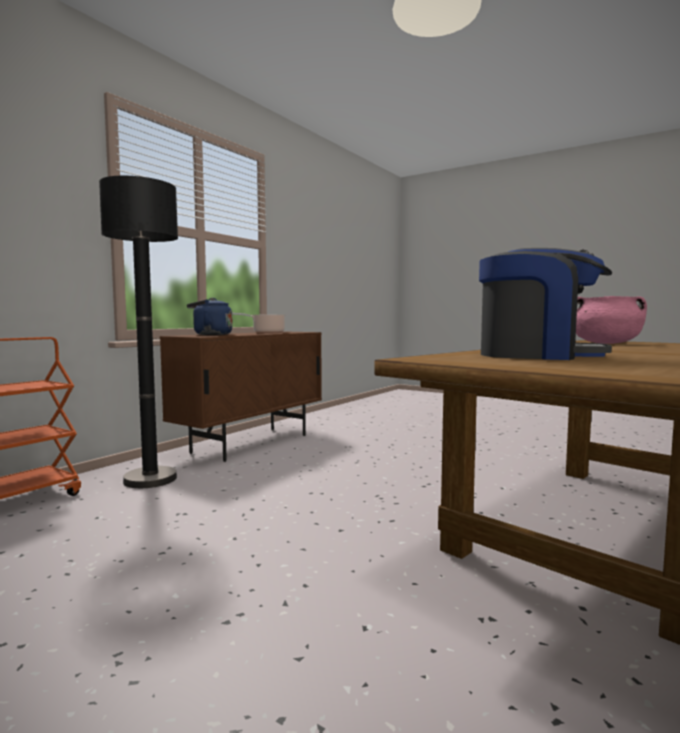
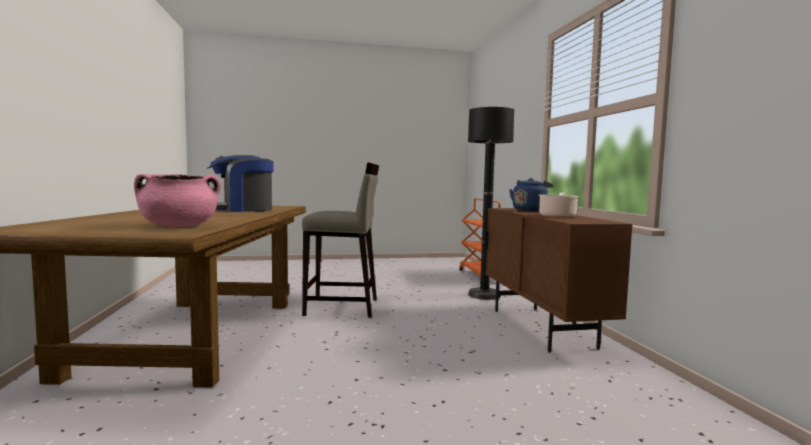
camera: 135 degrees right, 0 degrees up
(360, 517) = (342, 307): none -> beige stool

